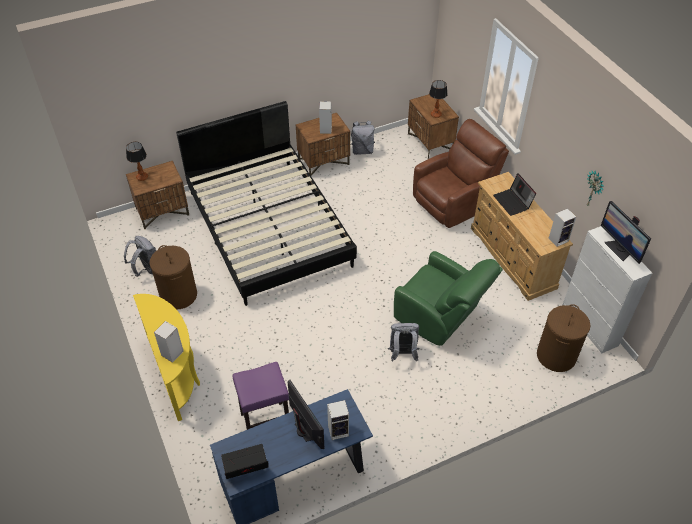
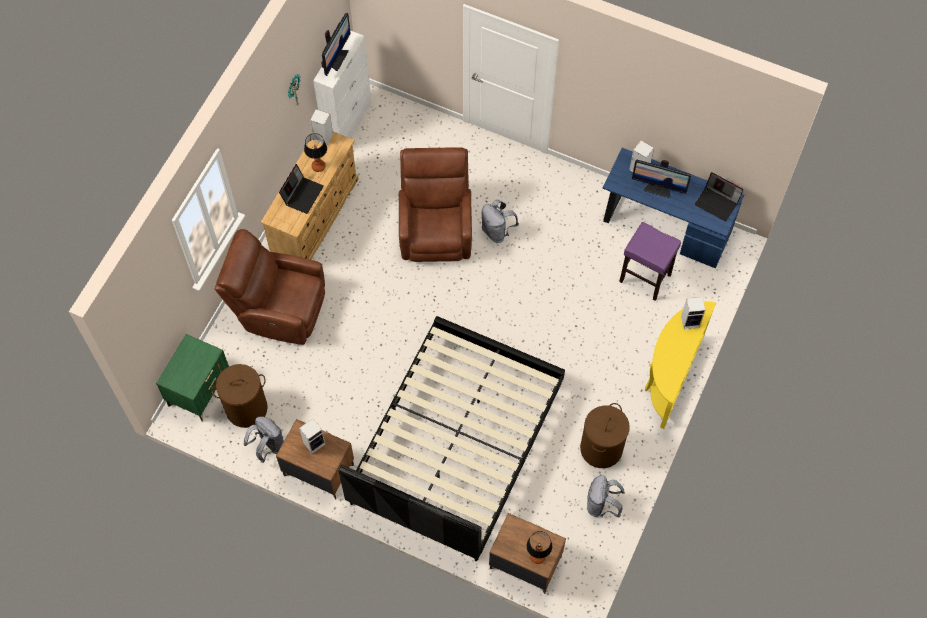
camera: 130 degrees left, 15 degrees up
(305, 430) = (658, 188): monitor -> monitor turned 90 degrees counterclockwise
(430, 142) = (199, 389): brown nightstand -> green nightstand
(435, 115) = (201, 356): table lamp -> table lamp (319, 166)
(440, 318) = (436, 229): green armchair -> brown armchair
(556, 356) = (401, 129): brown laundry basket -> brown laundry basket (246, 408)

